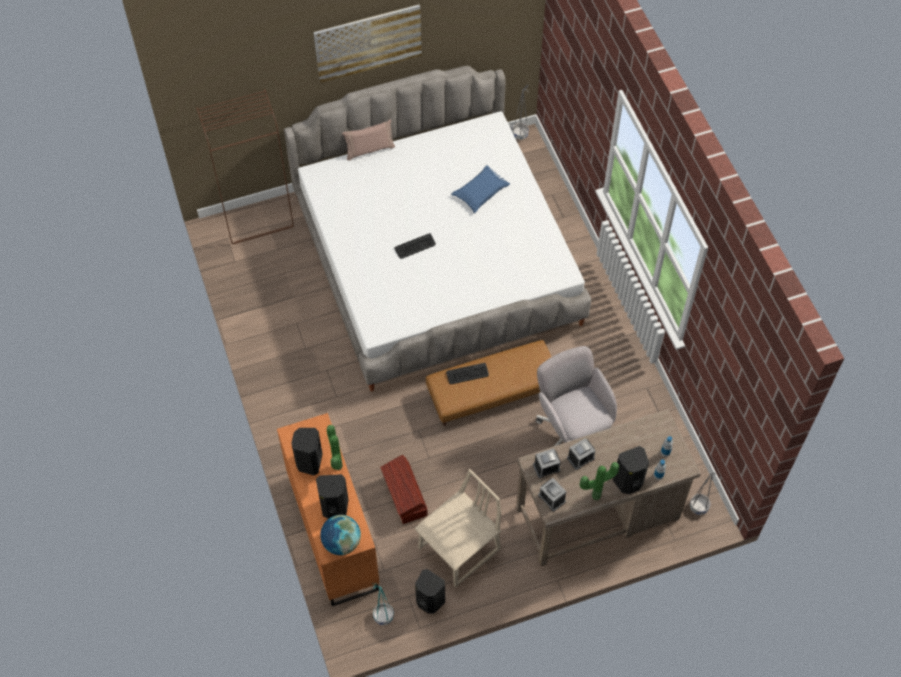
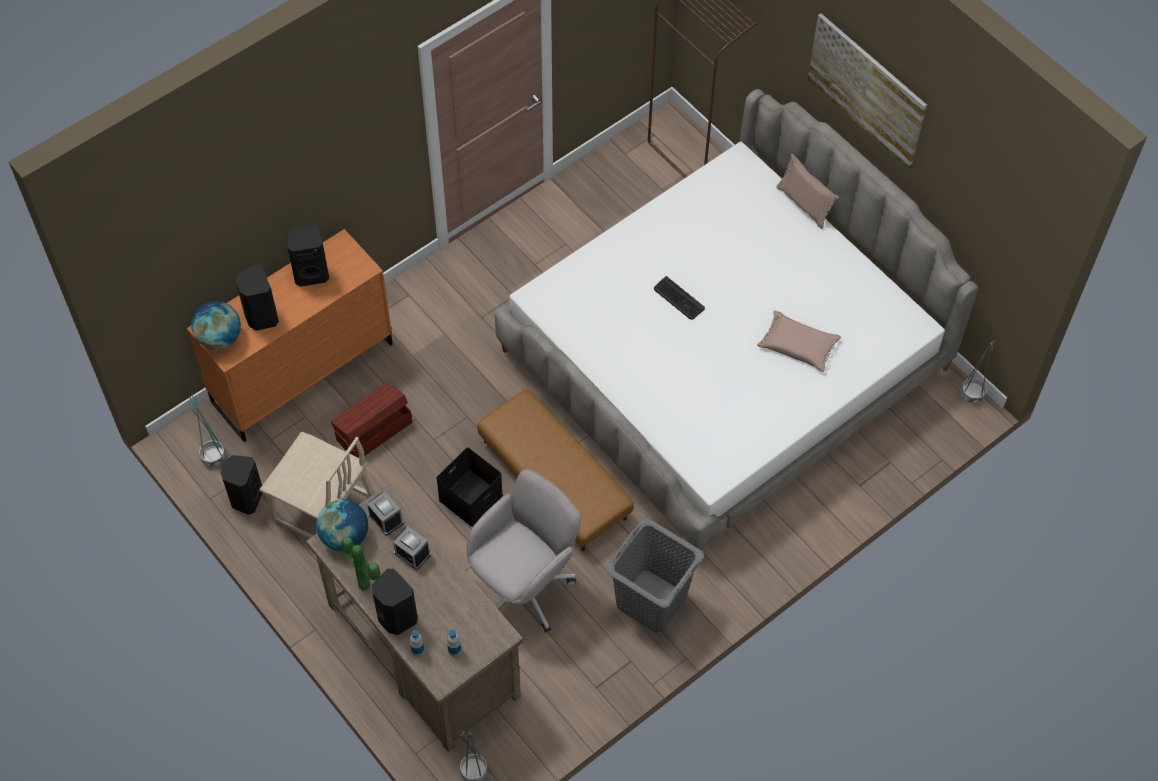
camera: 70 degrees right, 0 degrees up
(336, 466) = (314, 301): potted plant -> none
(467, 374) = (545, 431): keyboard -> none
(480, 191) = (798, 344): blue pillow -> beige pillow
(485, 447) = (470, 496): none -> black storage box
(551, 498) = (344, 536): alarm clock -> globe
(606, 361) = (651, 601): none -> grey laundry basket

